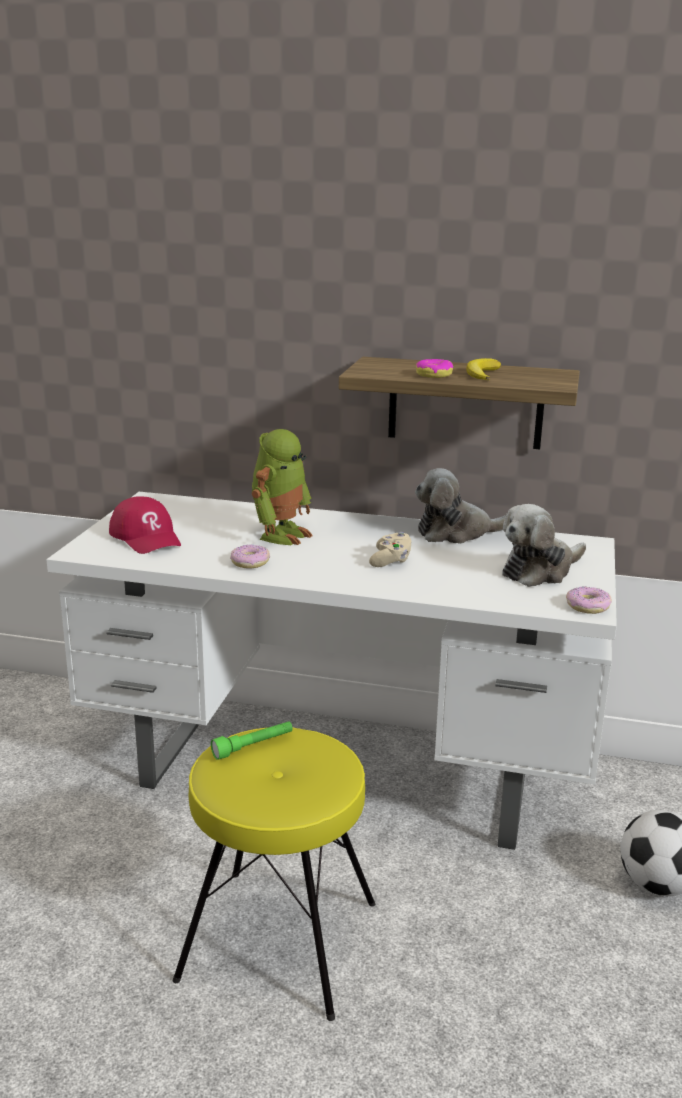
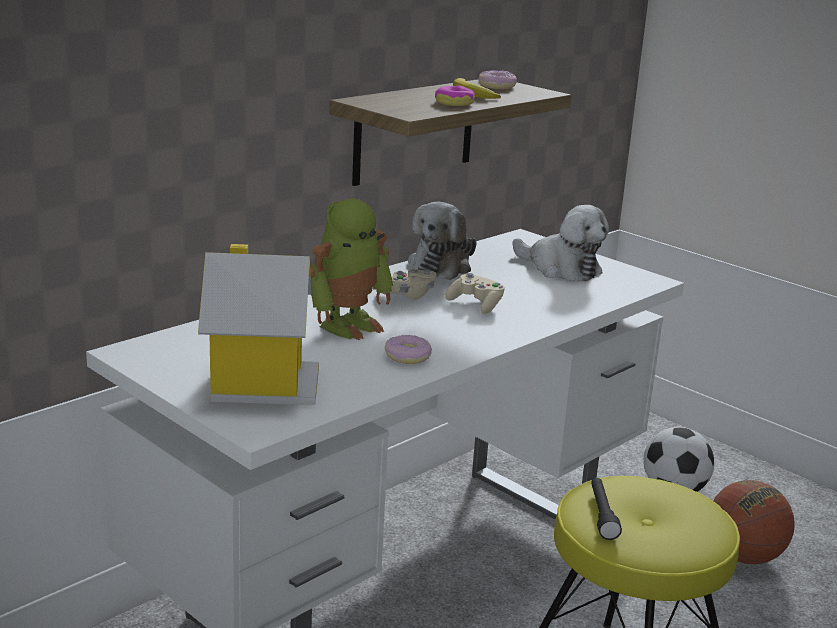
camera: 60 degrees left, 0 degrees up
(146, 537) = (260, 383): red cap -> toy house
(253, 746) = (602, 515): green flashlight -> black flashlight
(281, 534) = (348, 324): toy robot -> toy robot turned 75 degrees clockwise
(370, 537) = (408, 295): none -> beige game controller
(540, 571) = (561, 268): plush toy -> plush toy turned 45 degrees counterclockwise
(588, 606) = (644, 278): donut -> donut (497, 86)
(596, 968) = (744, 557): none -> basketball

